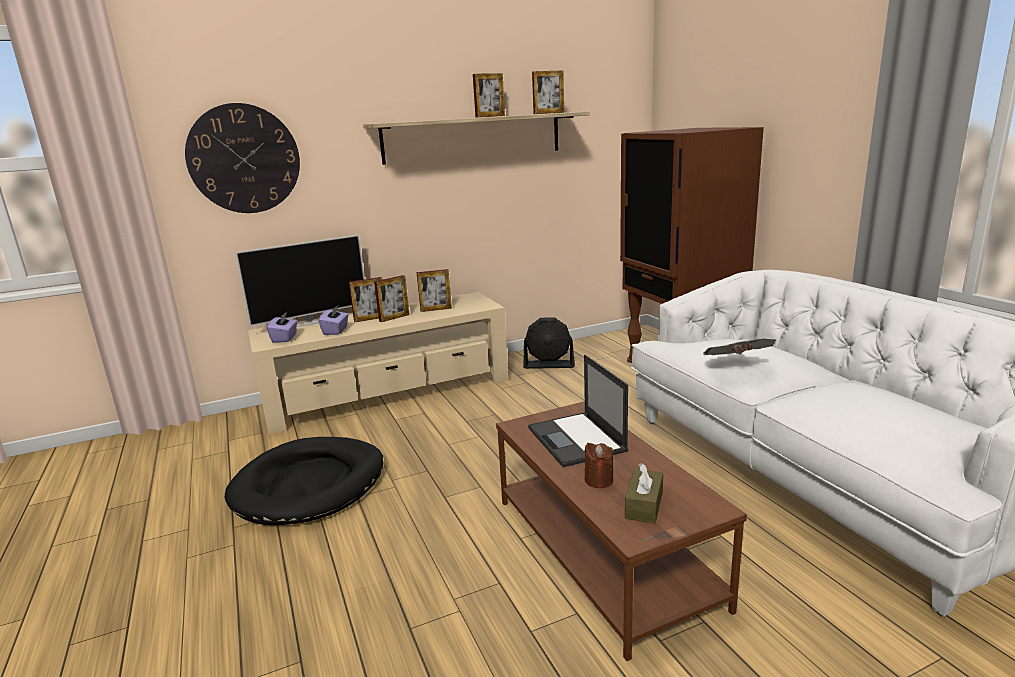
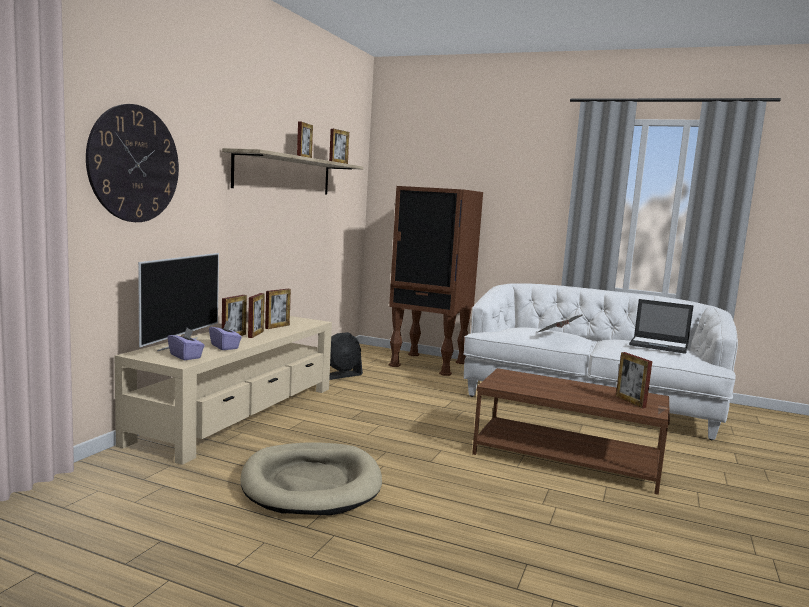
camera: 45 degrees left, 10 degrees down
(310, 485) = (311, 484): black dog bed -> beige dog bed
(577, 440) = (539, 385): laptop -> laptop (659, 345)
(598, 480) = (591, 398): brown candle -> none
(644, 505) = (630, 402): brown tissue box -> picture frame

